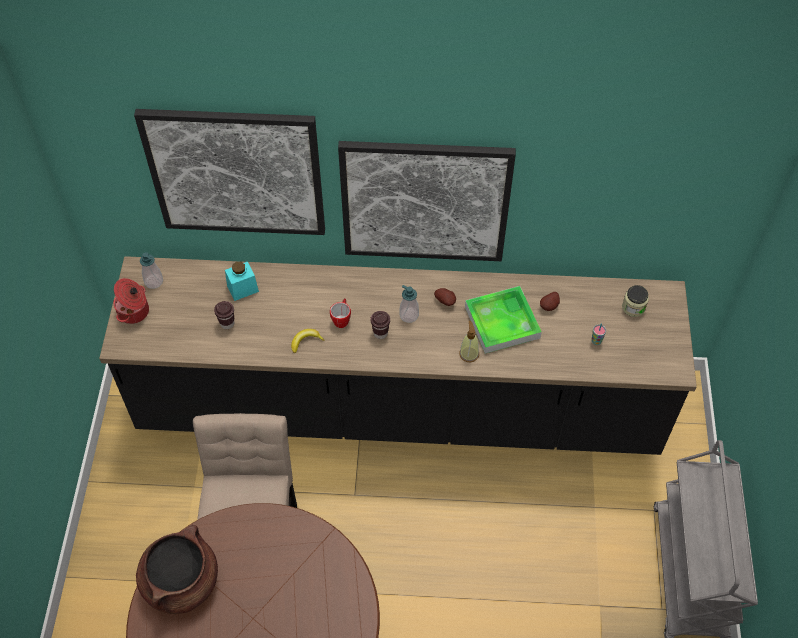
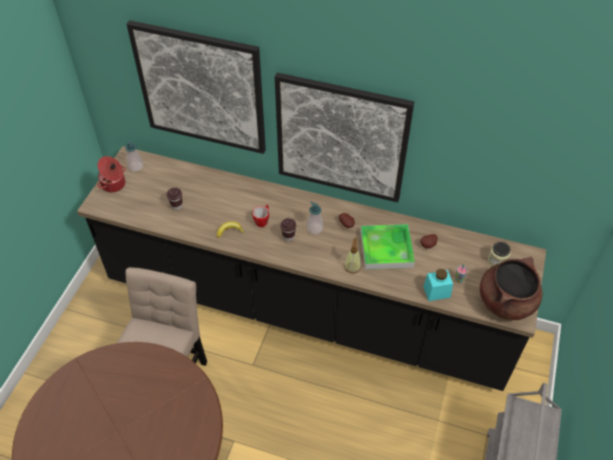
camera: 15 degrees right, 5 degrees down
(182, 582) = (76, 389): brown cooking pot -> brown cooking pot (506, 302)
(243, 288) = (197, 184): turquoise jar -> turquoise jar (436, 292)

